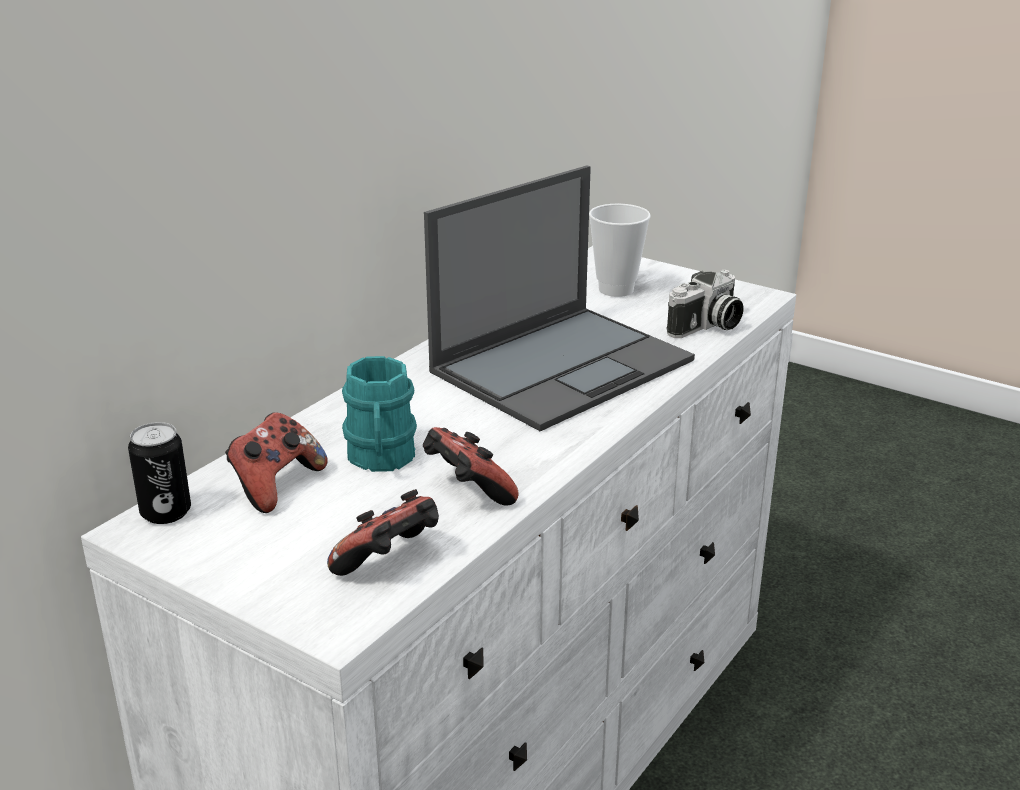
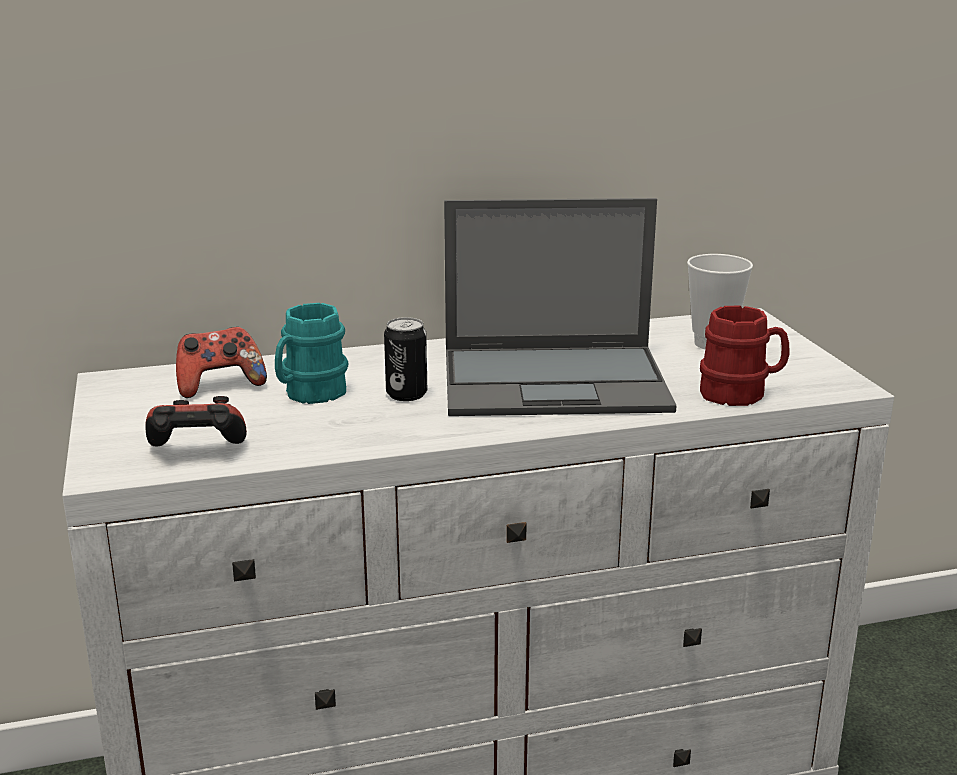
camera: 40 degrees right, 5 degrees down
(166, 512) = (137, 377): can -> can (406, 394)
(467, 491) = (324, 433): game controller -> none
(707, 327) = (741, 393): camera -> red mug

